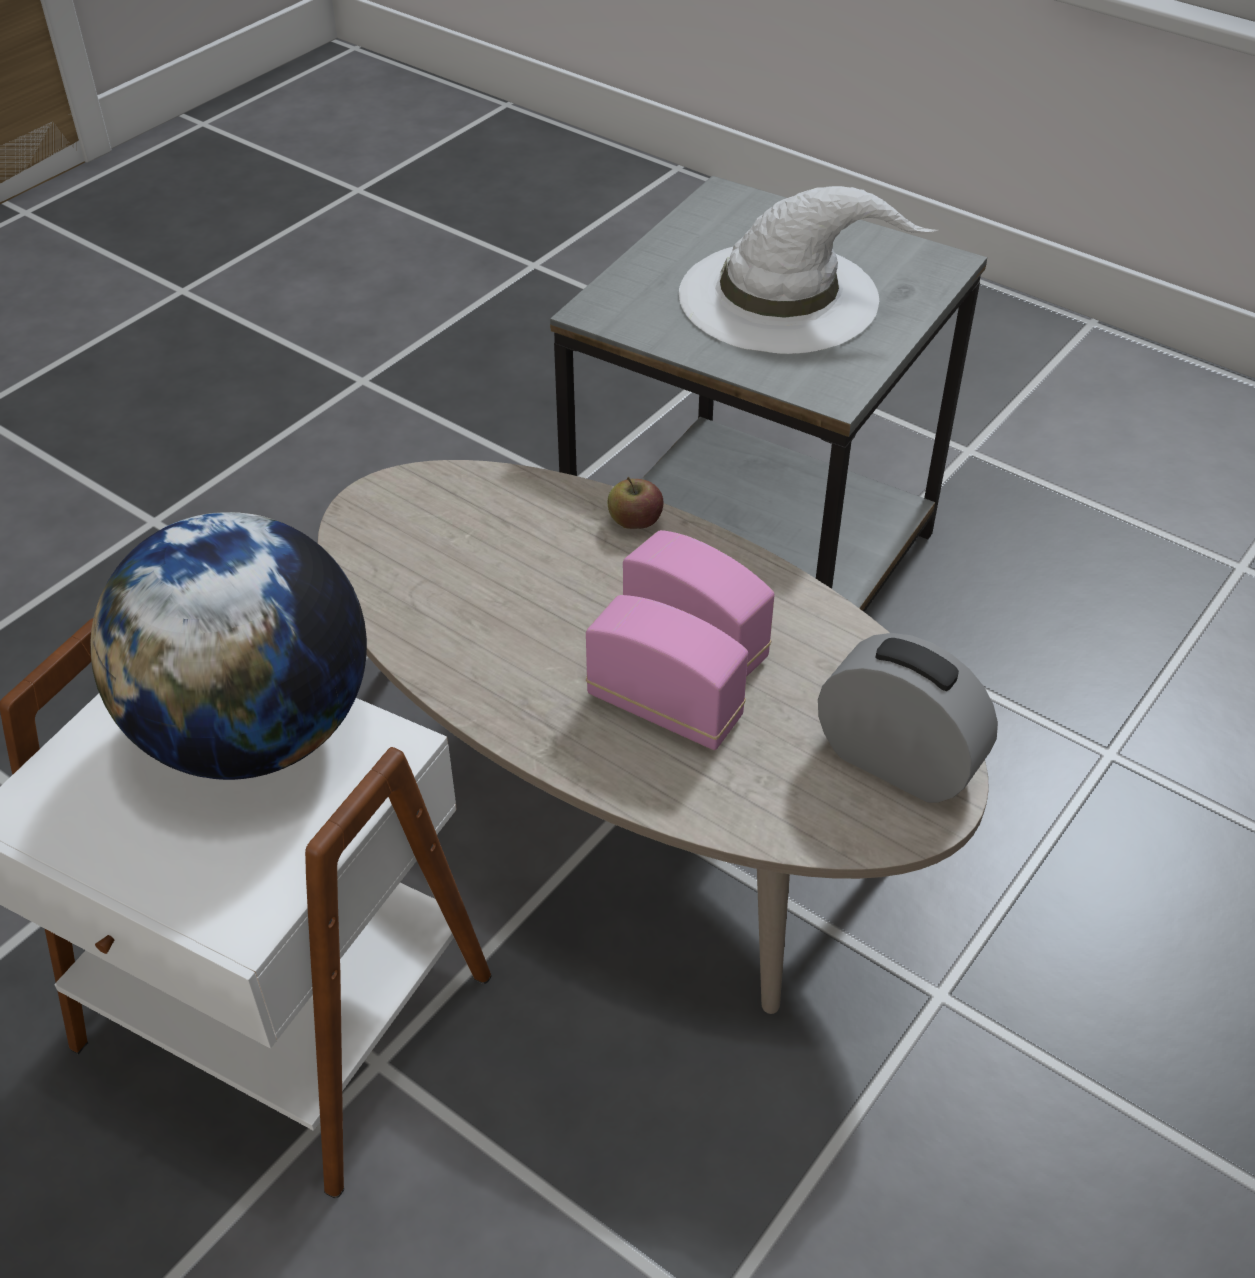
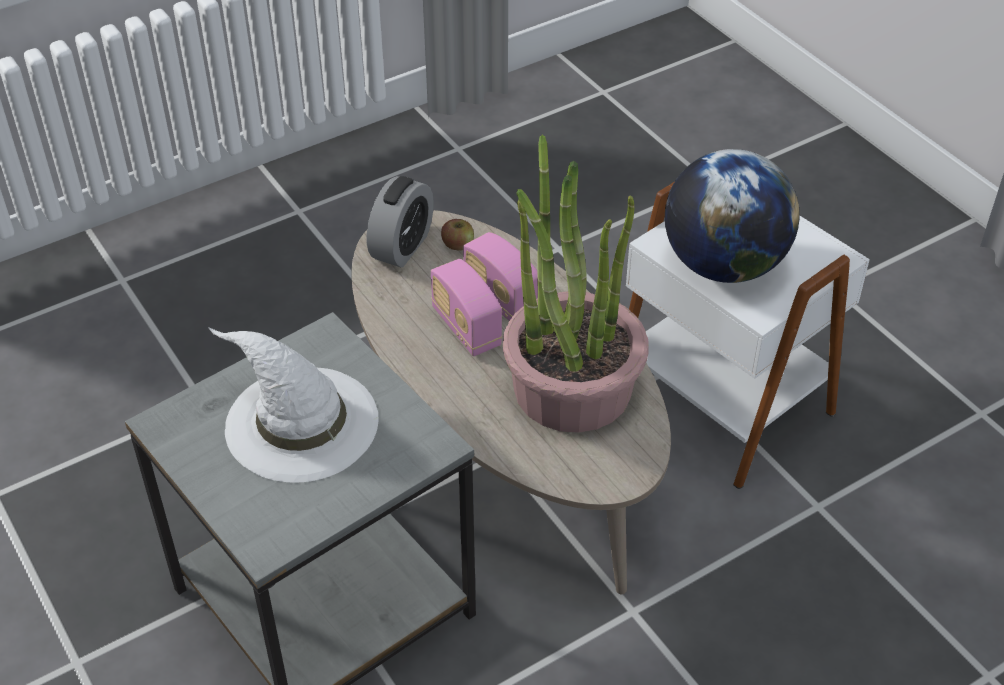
camera: 160 degrees left, 0 degrees up
(488, 595) = (571, 387): none -> potted plant
(635, 522) = (460, 412): apple -> apple (458, 245)
(897, 761) = (402, 247): alarm clock -> alarm clock turned 120 degrees counterclockwise

